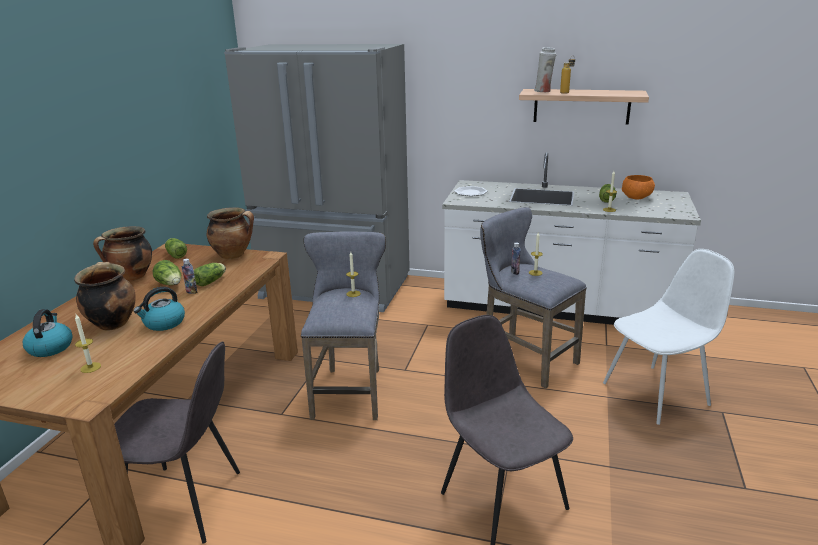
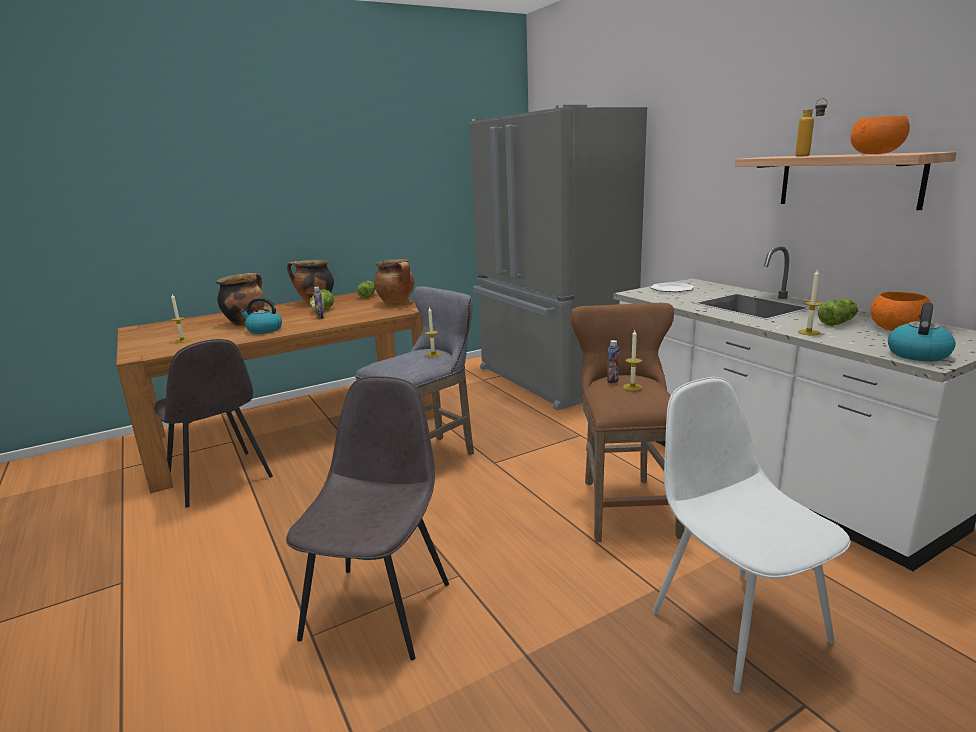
camera: 45 degrees right, 5 degrees down
(50, 347) = (196, 326): kettle -> kettle (917, 354)
(211, 281) = (345, 315): lettuce -> none
(524, 358) = (625, 504): grey stool -> brown stool
(544, 91) = (781, 156): white vase -> none
(612, 93) = (876, 154): none -> orange bowl
(657, 393) = (735, 623): white chair -> white chair turned 135 degrees counterclockwise

